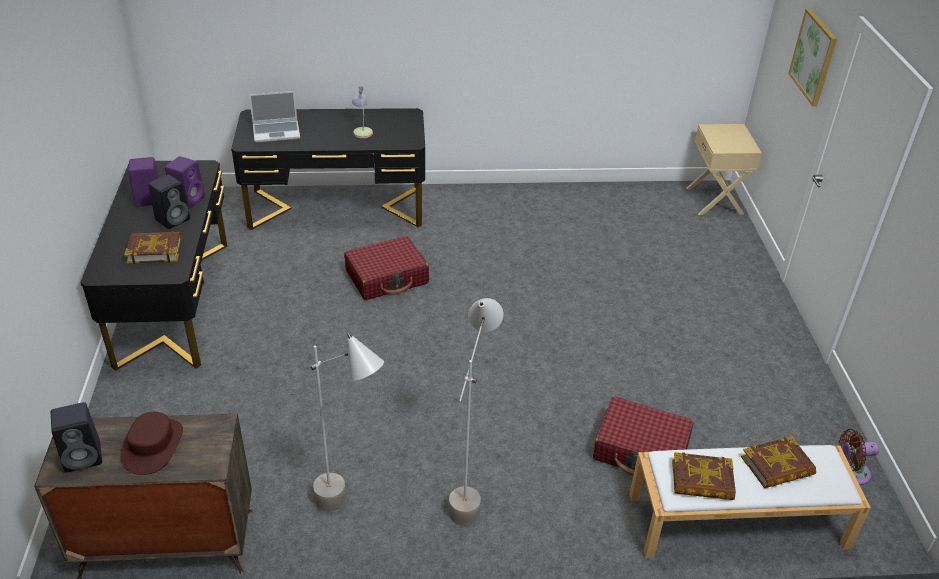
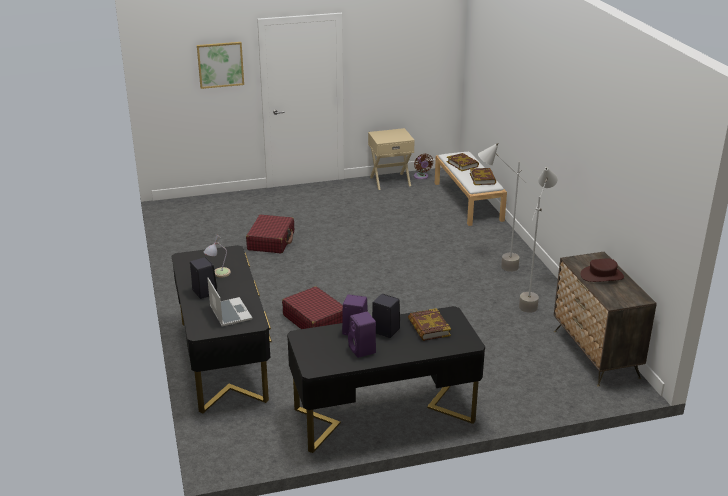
camera: 100 degrees left, 10 degrees down
(84, 456) = (626, 293): black speaker -> black speaker (204, 292)
(641, 450) = (436, 223): red suitcase -> red suitcase (271, 241)
(715, 200) = (183, 205): beige nightstand -> beige nightstand (390, 181)

